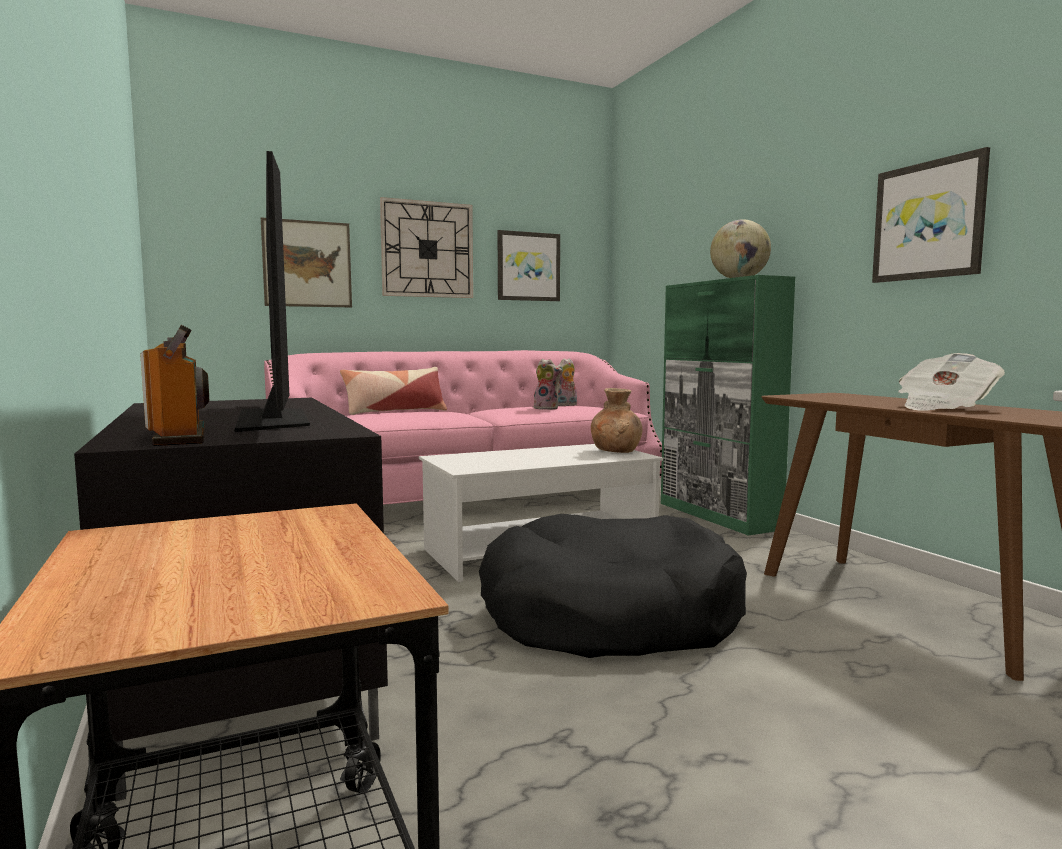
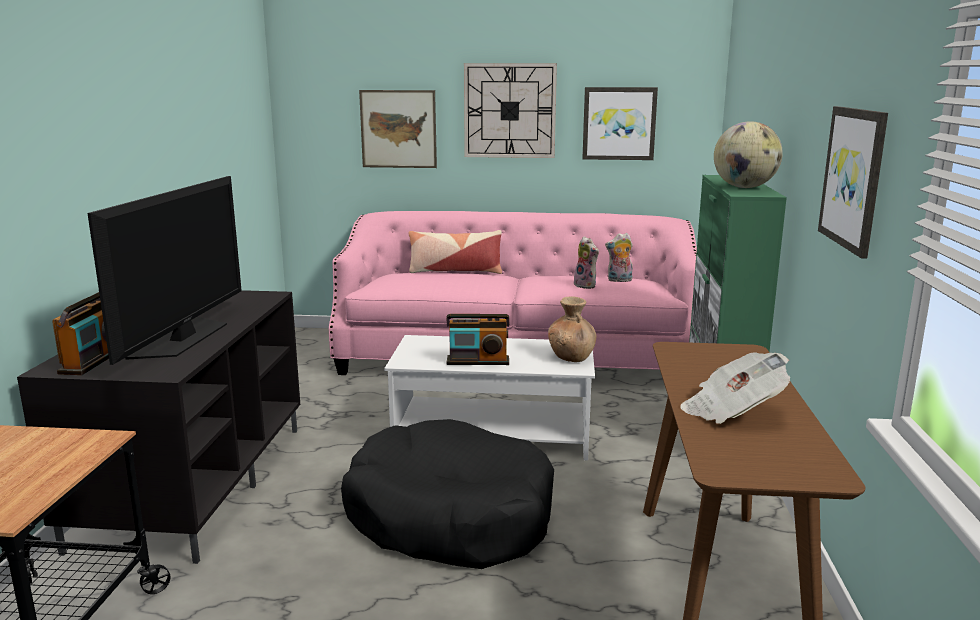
camera: 30 degrees right, 10 degrees up
(539, 461) = (478, 361): none -> radio

